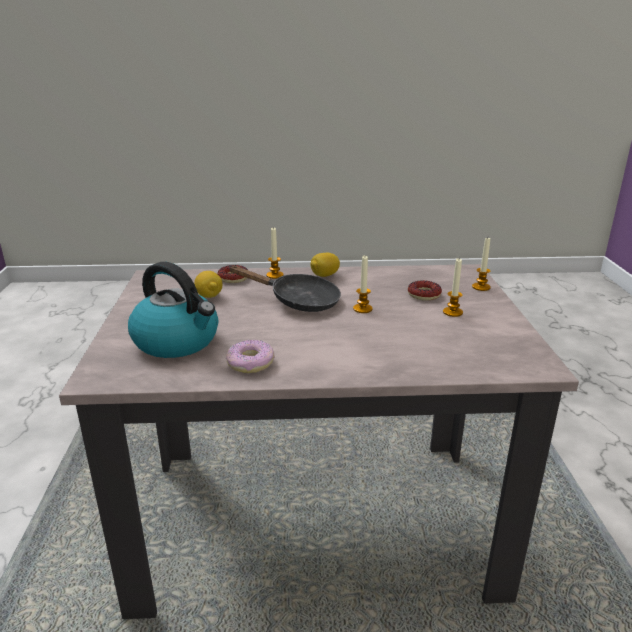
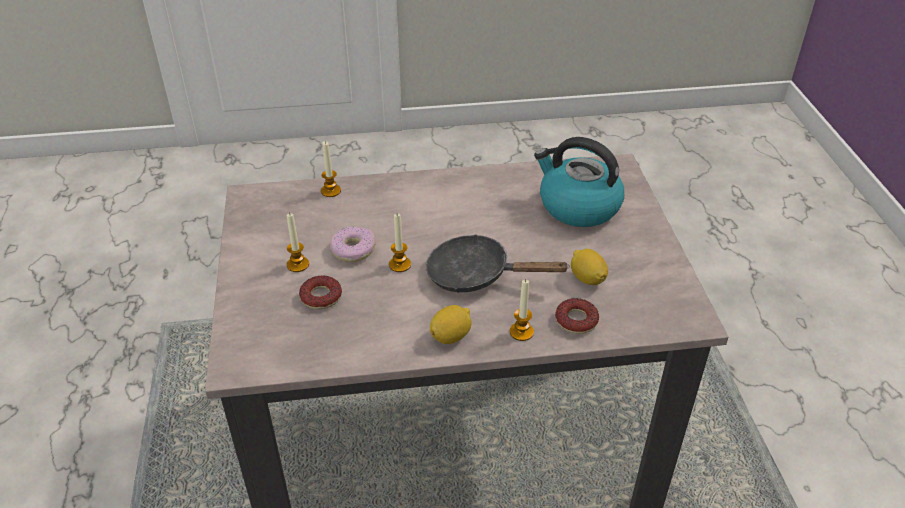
camera: 175 degrees right, 15 degrees up
(251, 363) = (499, 186): donut -> donut (353, 250)
(481, 287) = (239, 319): candle -> candle (331, 191)

